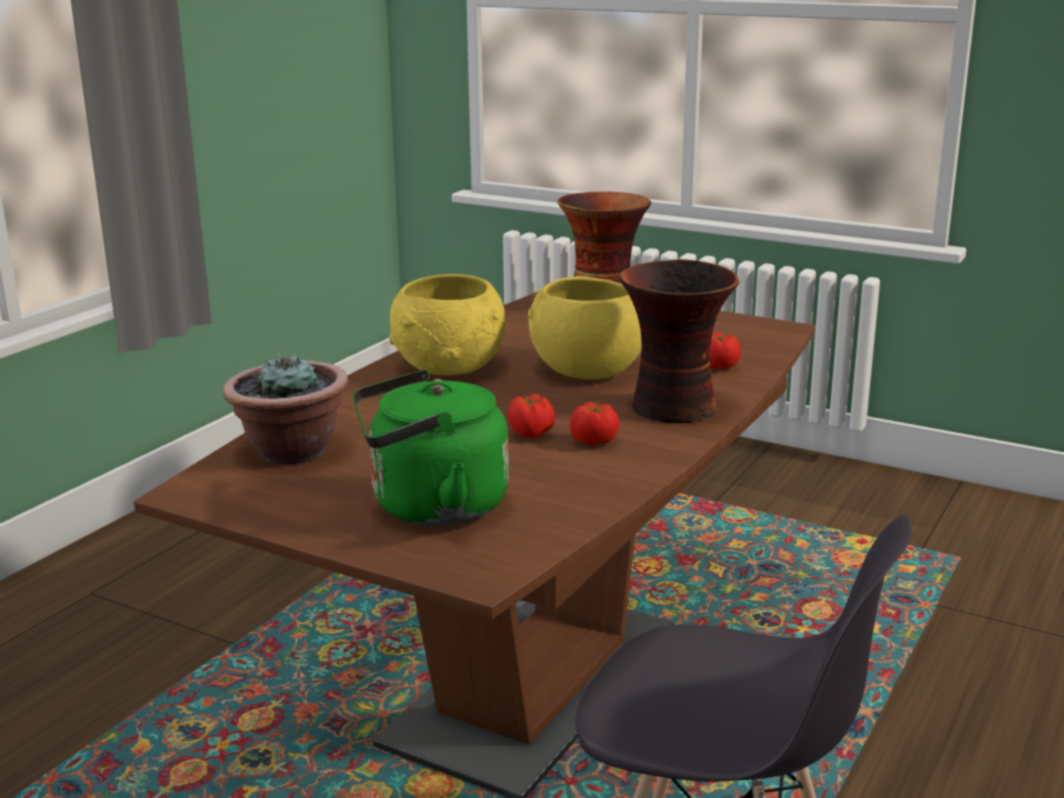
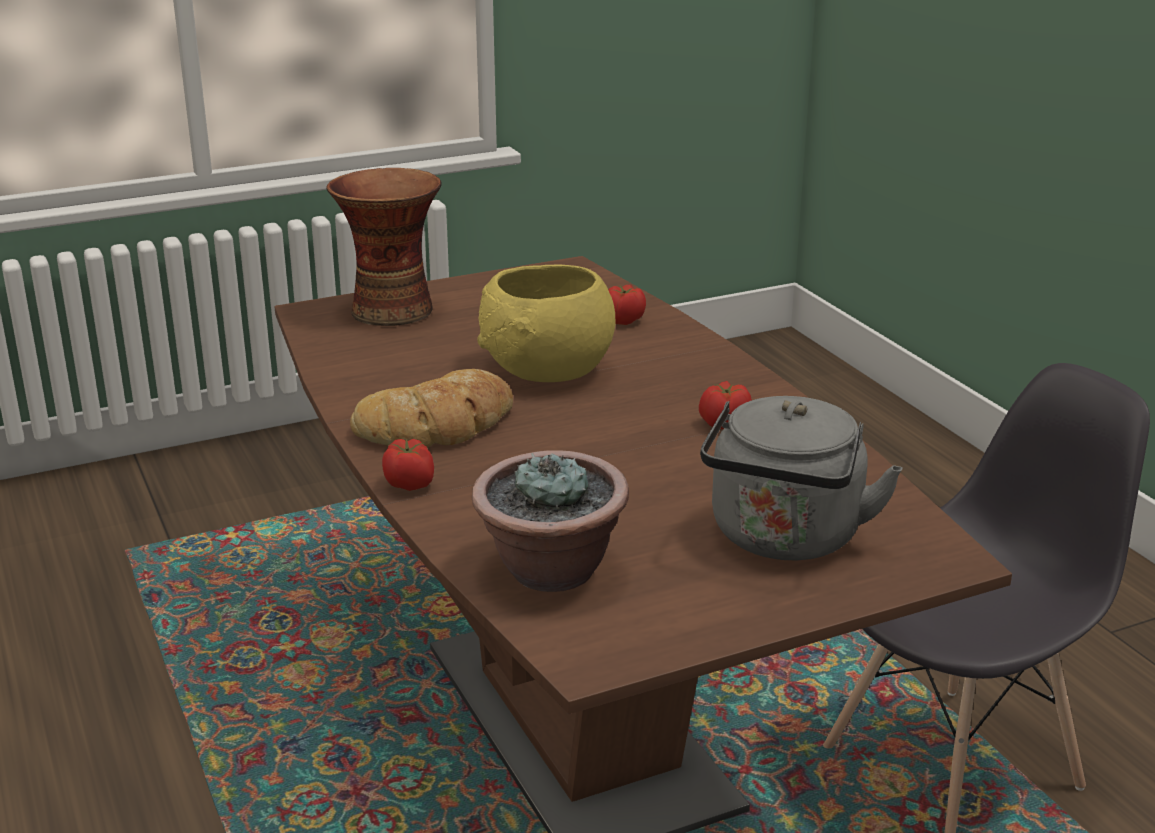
camera: 55 degrees left, 5 degrees up
(431, 508) = (784, 539): green kettle -> grey kettle
(451, 368) = (438, 425): yellow bowl -> bread
(531, 434) = (669, 443): tomato -> tomato (410, 484)
(674, 409) = (694, 370): vase -> none

